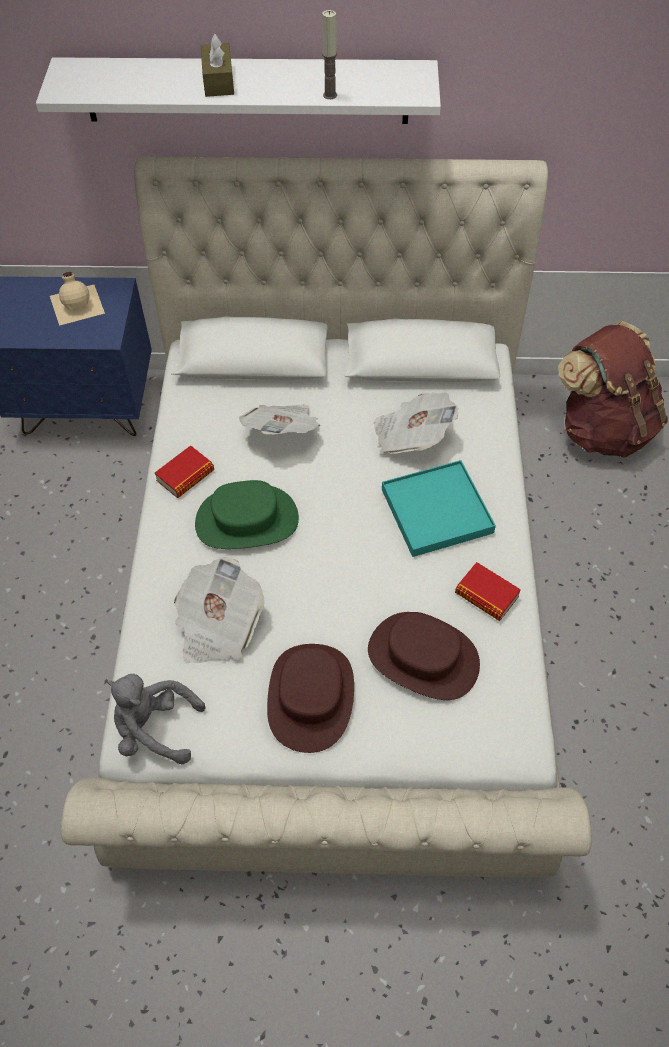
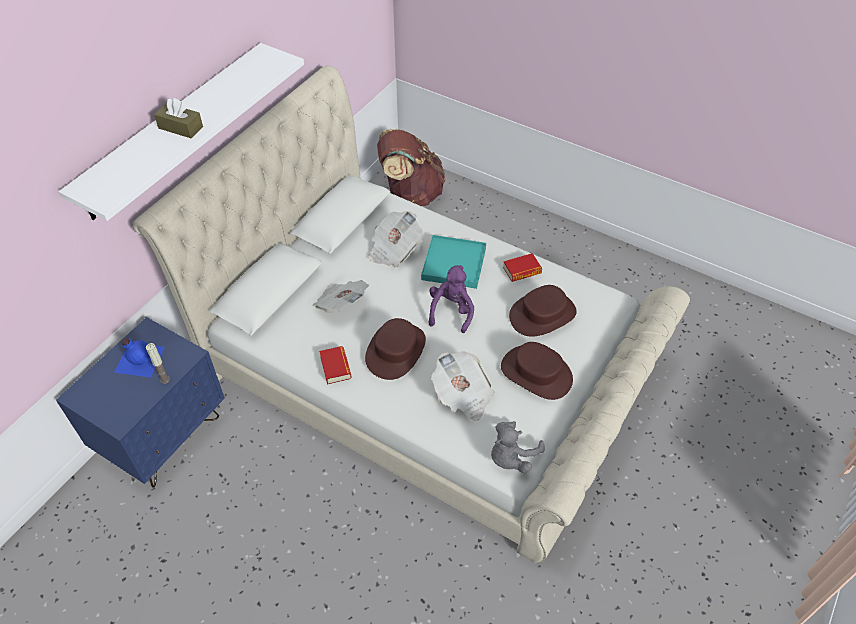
camera: 60 degrees left, 5 degrees down
(77, 303) = (139, 358): beige bottle -> blue bottle
(246, 521) = (396, 351): green hat -> brown hat
(330, 95) = (248, 91): candle -> candle (165, 379)
(351, 547) = (451, 311): none -> purple plush toy

